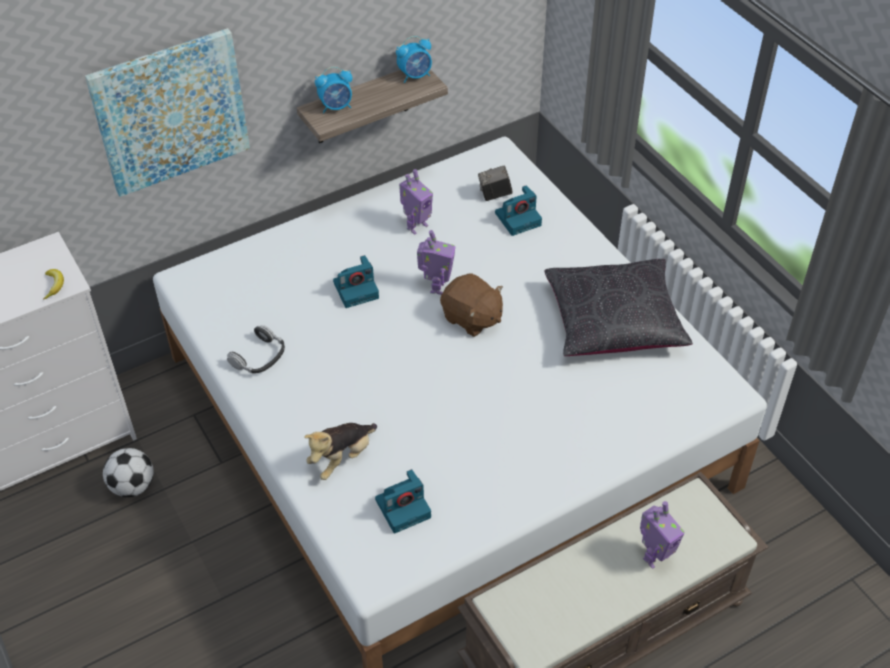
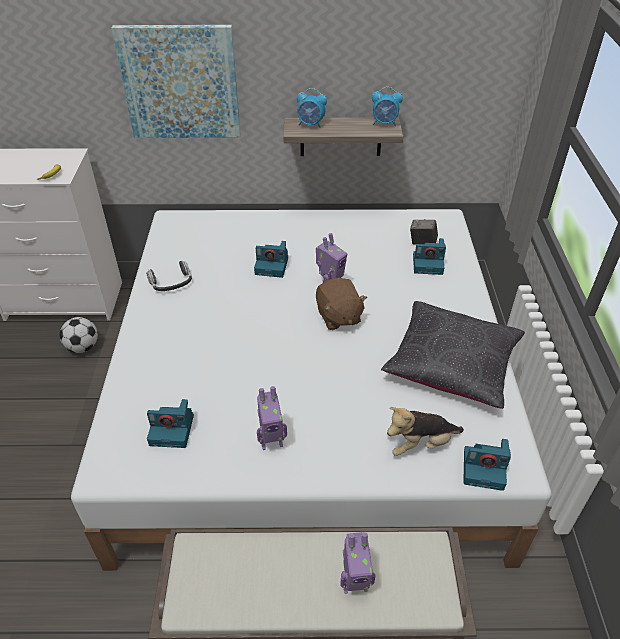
camera: 30 degrees right, 5 degrees down
(342, 458) = (163, 372): plush toy -> plush toy (420, 444)
(416, 226) = (348, 242): toy robot -> toy robot (271, 441)
(703, 406) = (484, 468): none -> camera

